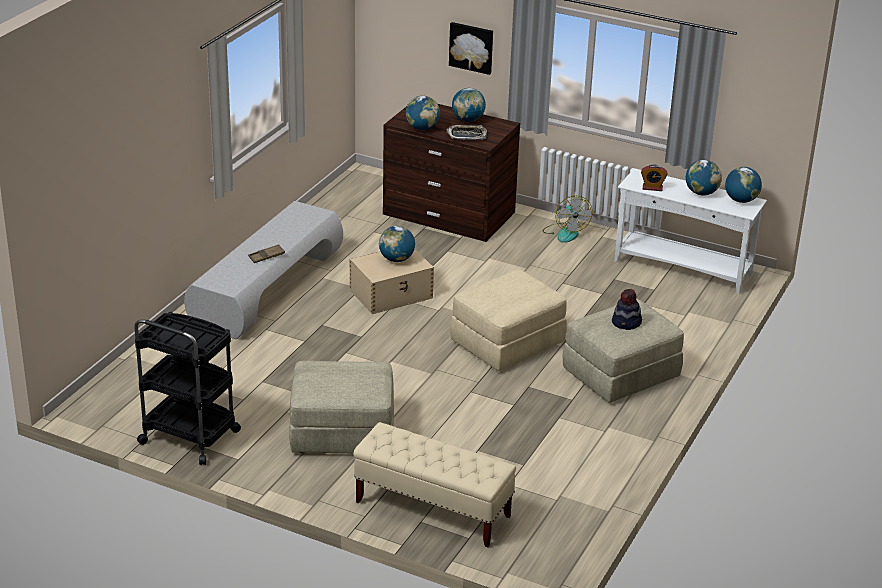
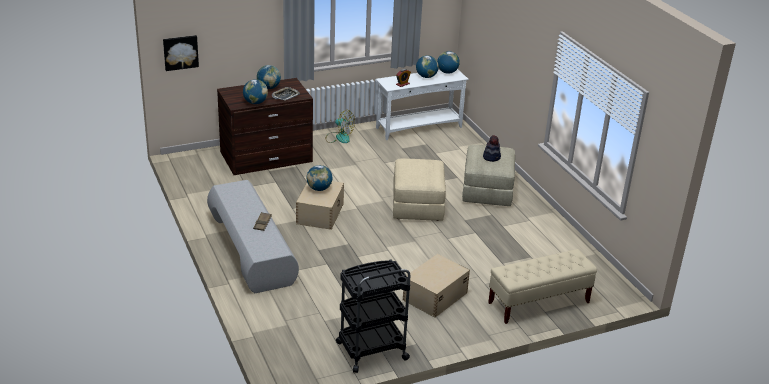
camera: 50 degrees left, 0 degrees up
(341, 433) = (434, 296): beige ottoman -> beige storage box
(471, 47) = (248, 39): picture -> picture (180, 52)

